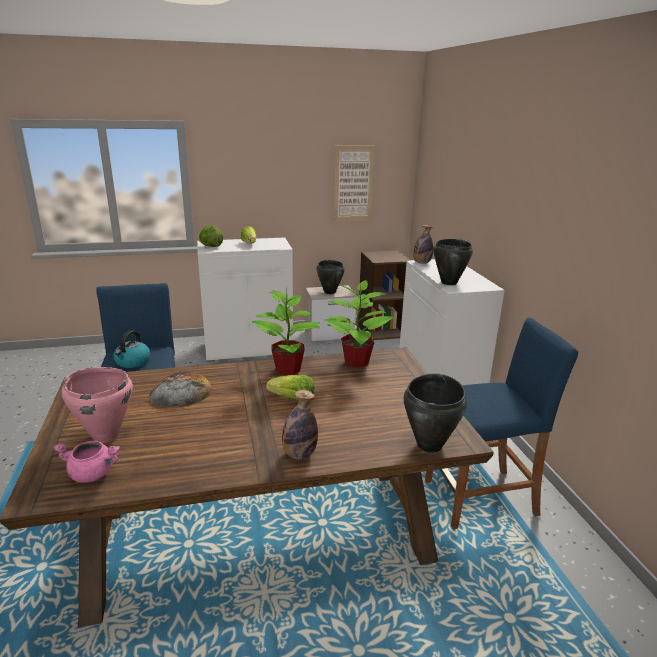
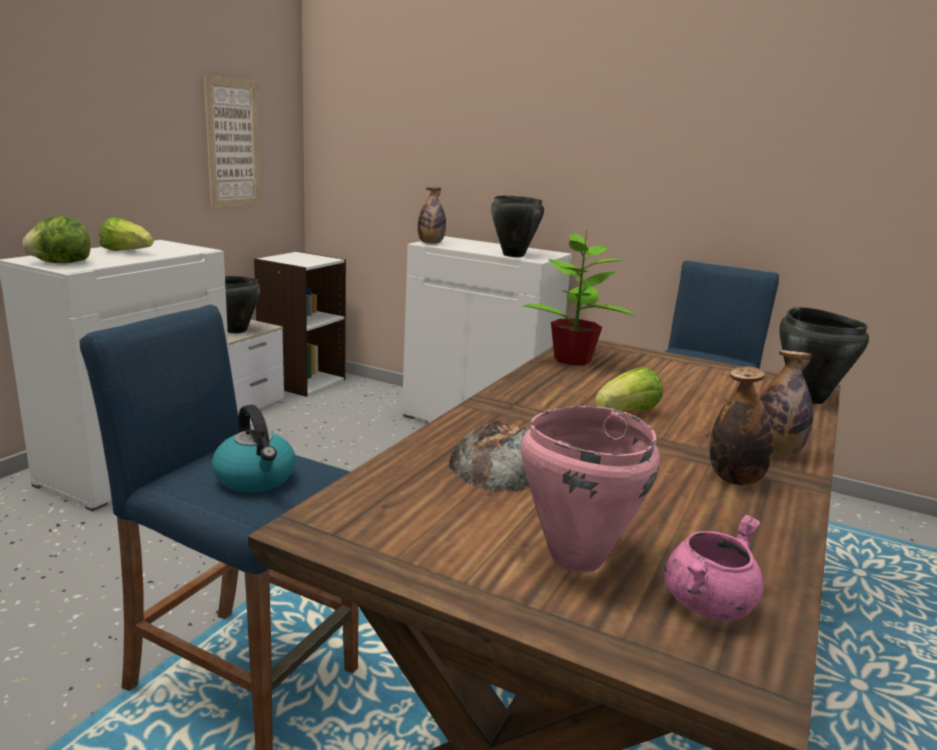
camera: 50 degrees left, 5 degrees down
(240, 451) = (735, 479): none -> bottle
(289, 369) = (537, 389): potted plant -> none
(381, 331) = (301, 381): brown bookcase -> white bookcase

